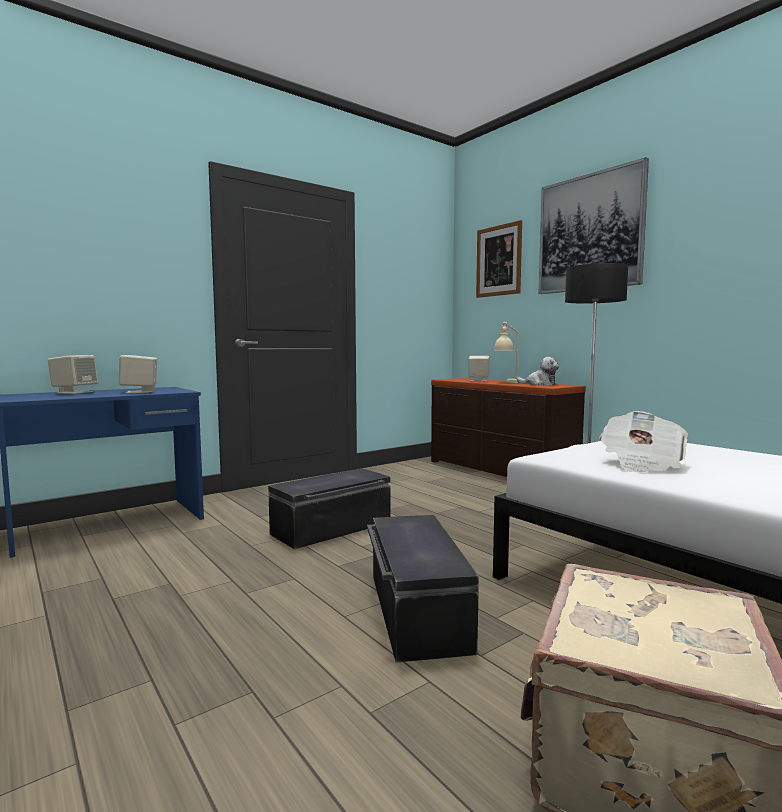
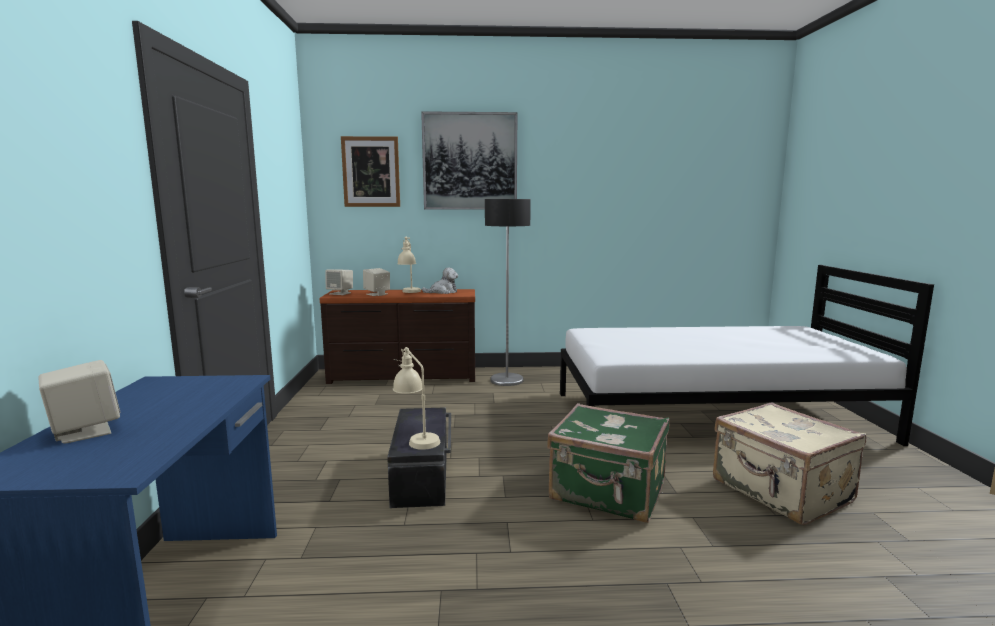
camera: 55 degrees left, 5 degrees up
(140, 392) = (193, 398): beige speaker -> beige speaker (340, 293)
(311, 483) = (416, 438): none -> beige table lamp
(415, 611) = (608, 492): black storage box -> green suitcase
(641, 464) = (652, 349): newspaper -> none

